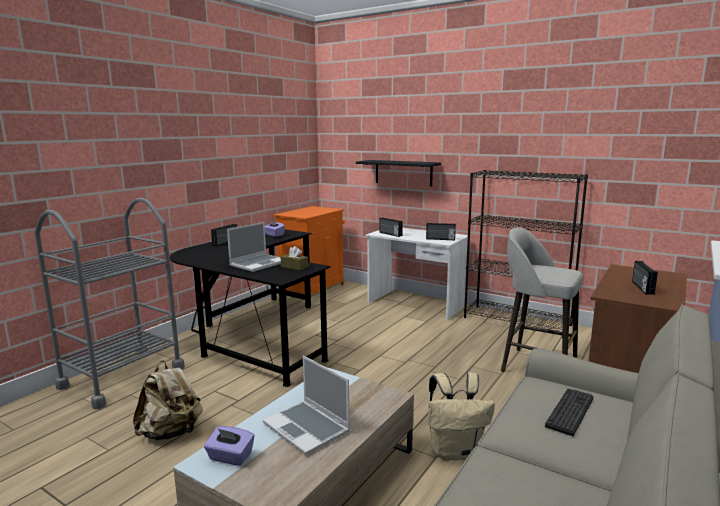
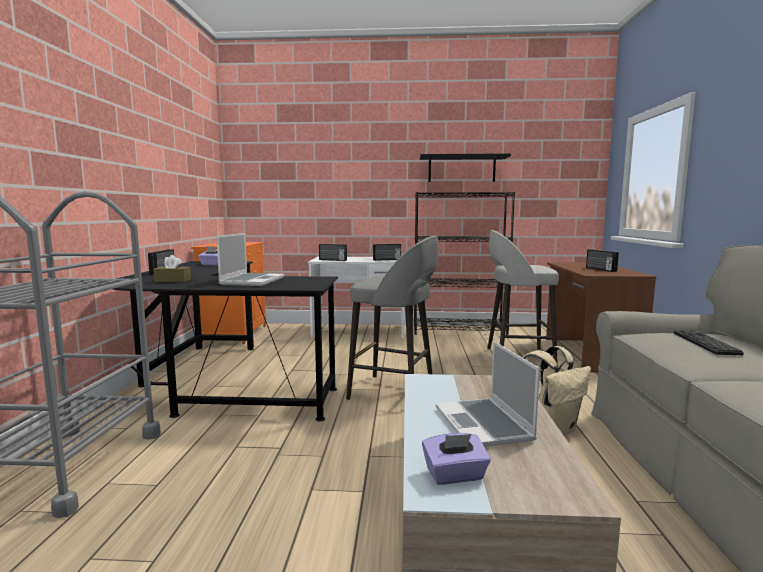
camera: 30 degrees left, 5 degrees down
(171, 433) = (233, 507): beige backpack -> none
(294, 267) = (301, 279): brown tissue box -> brown tissue box (173, 280)
(308, 428) = (484, 425): laptop -> laptop turned 60 degrees clockwise
(368, 376) = (394, 392): none -> grey stool
(403, 172) = (329, 200): black shelf -> black shelf (461, 169)

